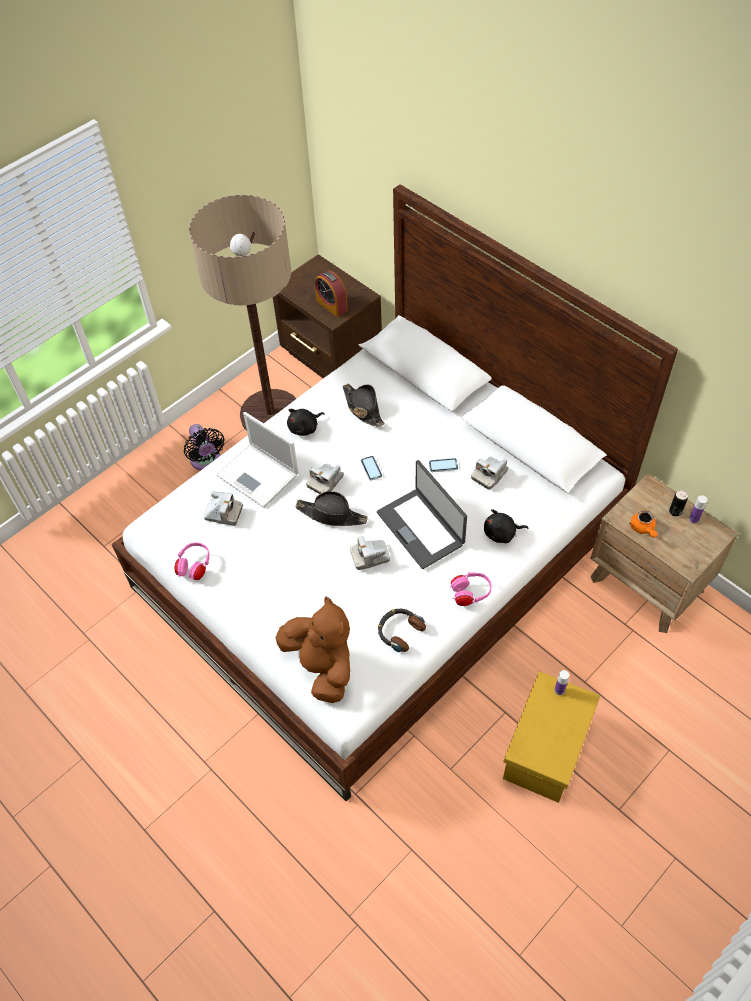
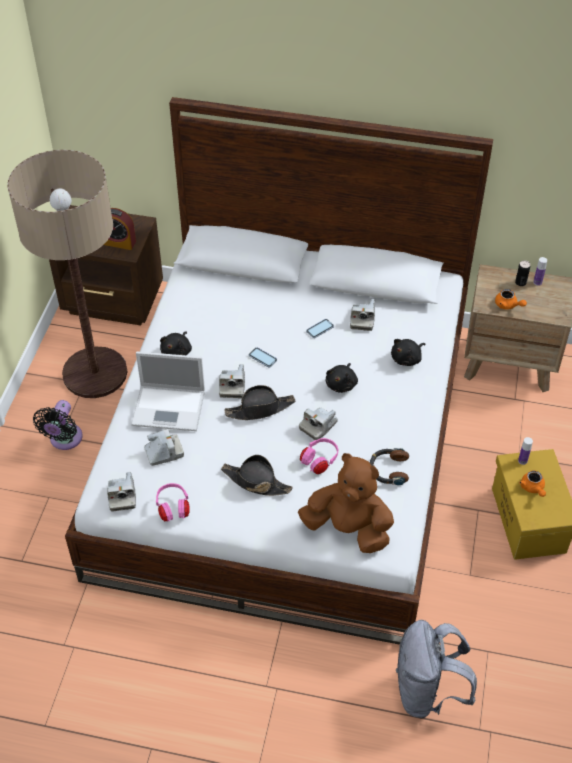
camera: 35 degrees left, 5 degrees down
(164, 534) = (122, 496): none -> camera
(206, 461) = (64, 440): black fan -> black fan turned 75 degrees clockwise
(330, 852) = (427, 691): none -> grey backpack
(362, 408) = (215, 314): black hat -> black hat (256, 482)
(421, 528) = (342, 384): laptop -> black plush toy
(470, 594) = (419, 415): pink headphones -> pink headphones (319, 461)
(548, 723) = (533, 488): none -> orange teapot

